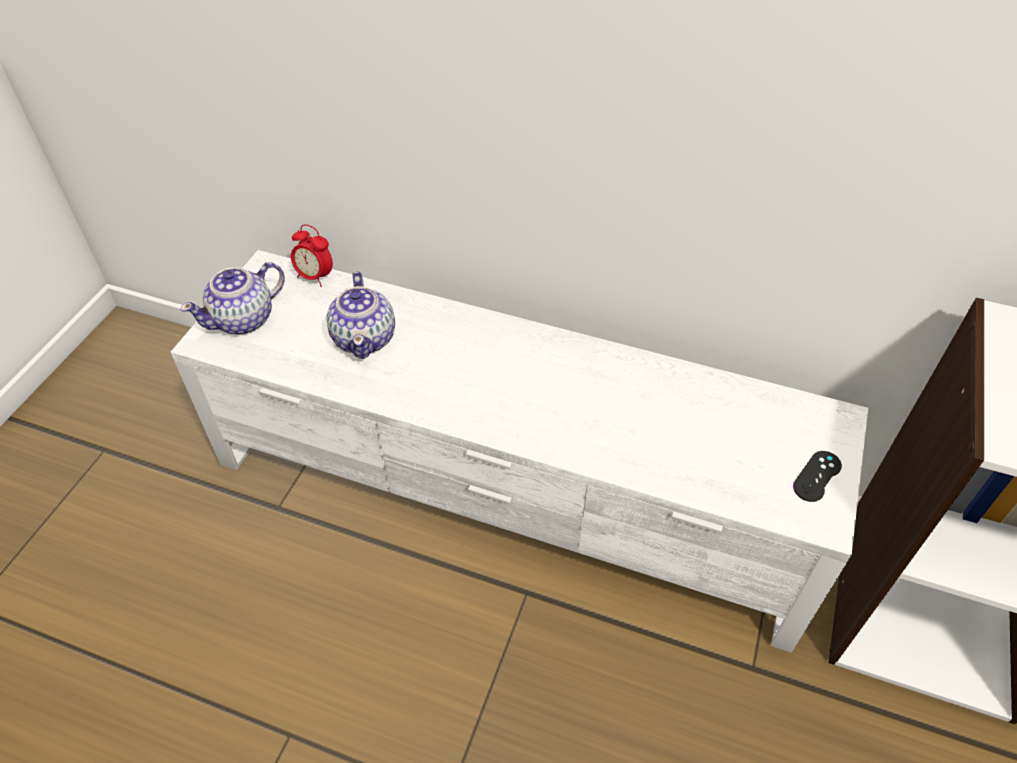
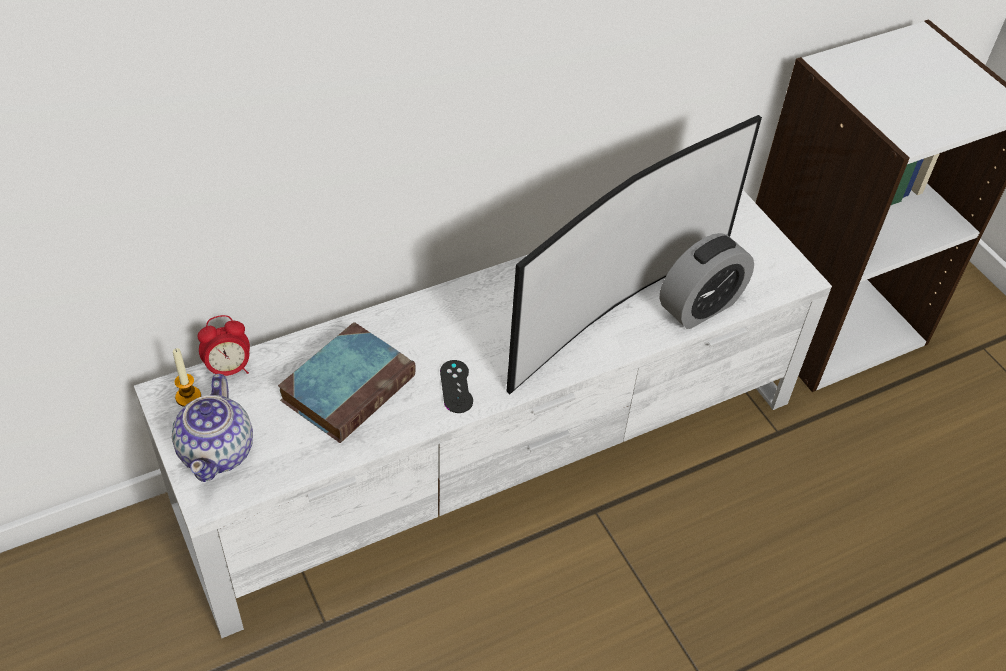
camera: 50 degrees left, 0 degrees up
(273, 276) = (188, 397): none -> candle
(365, 338) = (349, 386): teapot -> book
(620, 423) = (615, 306): none -> television
(693, 476) = (700, 306): none -> alarm clock
(817, 476) = (763, 251): black game controller -> black game controller (456, 386)

